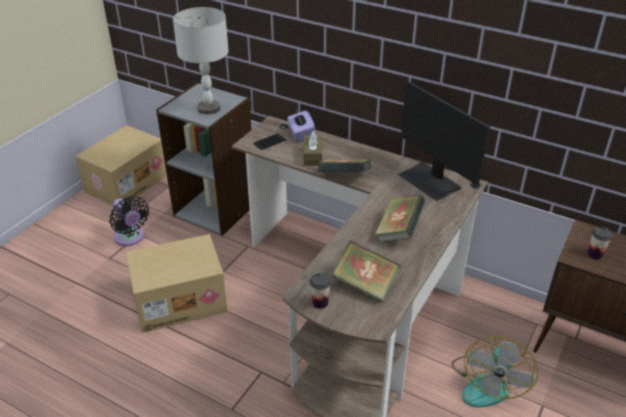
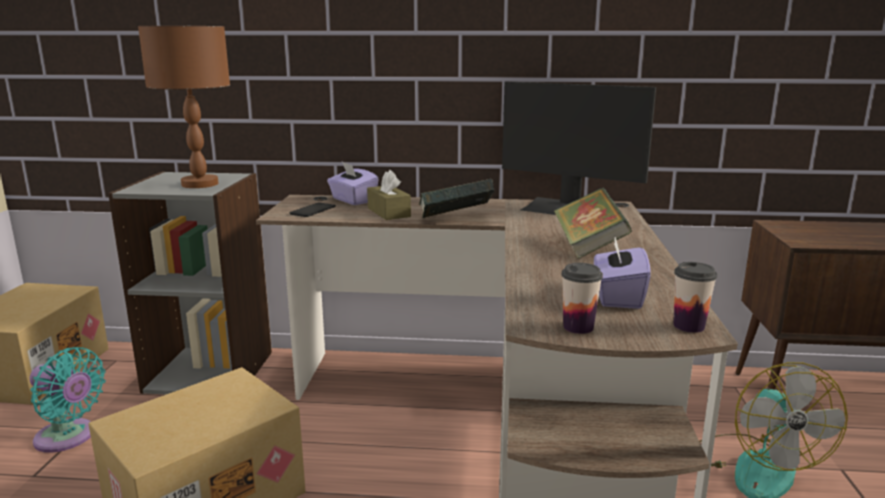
camera: 25 degrees left, 20 degrees down
(130, 238) = (69, 438): black fan -> turquoise fan
(209, 108) = (200, 184): grey table lamp -> brown table lamp
(365, 285) = (617, 296): book -> purple tissue box
(595, 254) = (817, 237): cup -> cup (688, 326)

